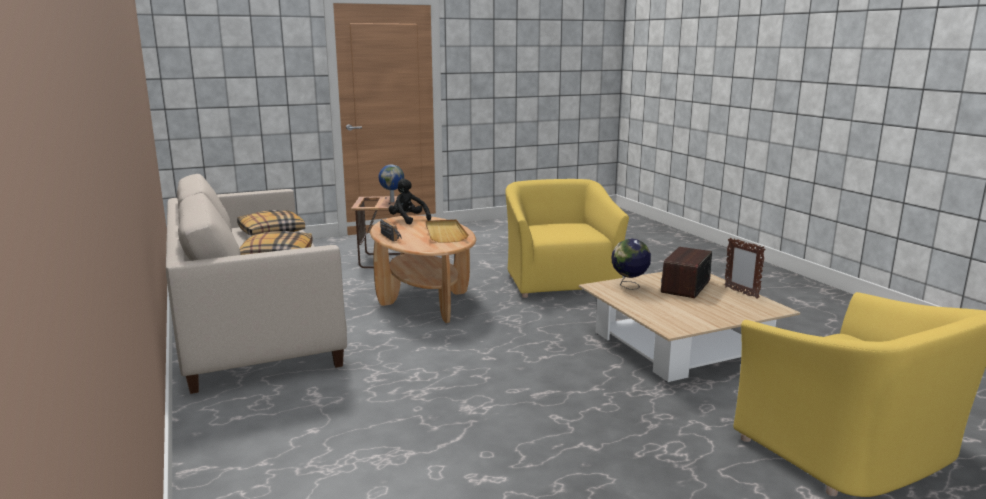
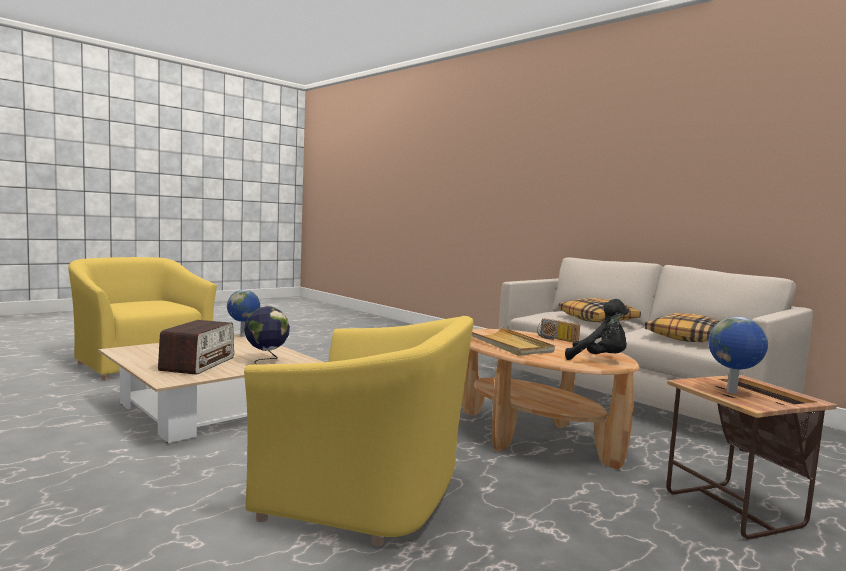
camera: 160 degrees right, 10 degrees down
(560, 281) = (367, 492): yellow armchair -> yellow armchair turned 45 degrees counterclockwise
(670, 330) = (244, 336): none -> globe
(741, 292) = (136, 361): picture frame -> none

